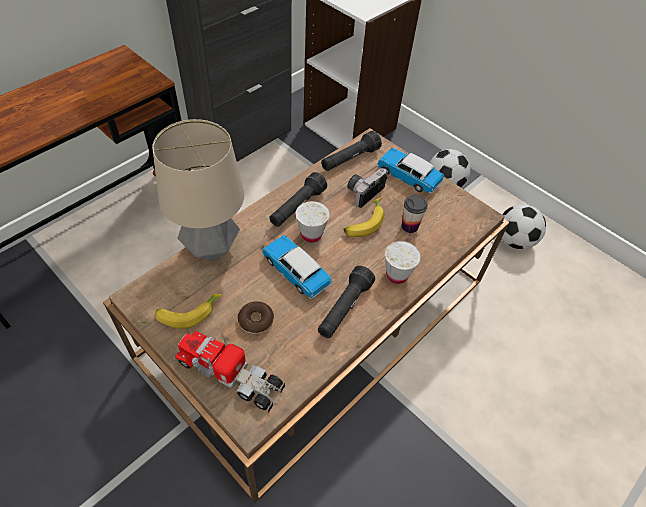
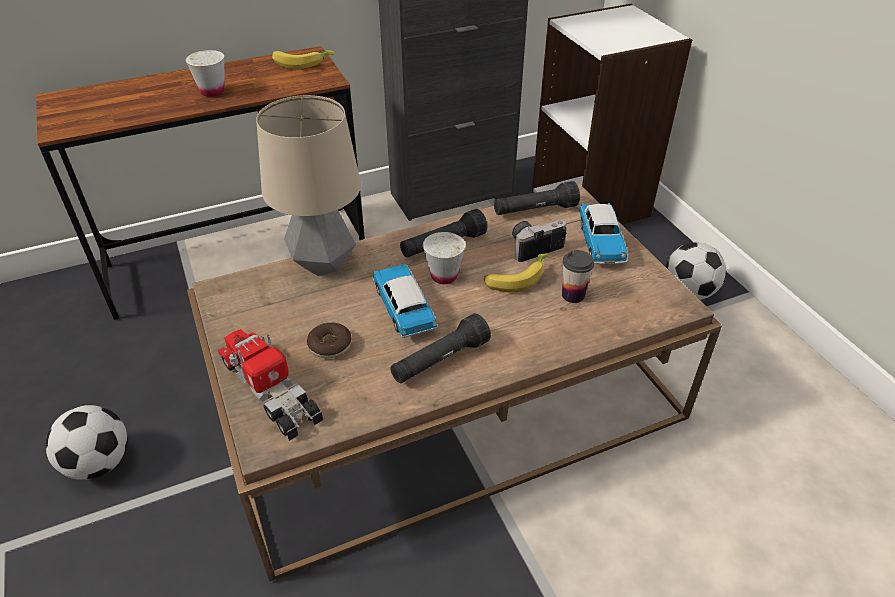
camera: 25 degrees right, 10 degrees down
(188, 312) = (262, 318): banana -> banana (302, 63)
(397, 275) = (527, 342): white cup -> white cup (212, 92)
(408, 177) = (600, 243): toy car -> toy car turned 150 degrees counterclockwise
(514, 240) = (764, 382): football -> football (99, 463)

